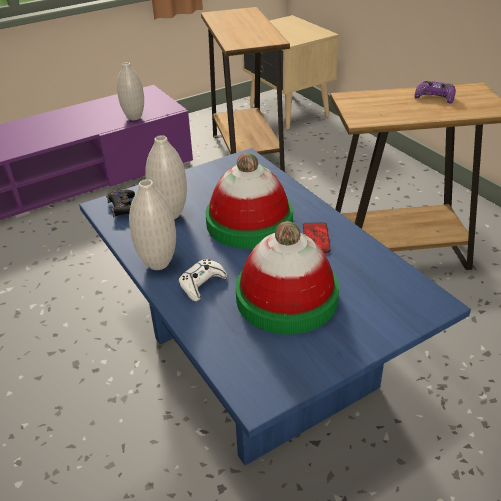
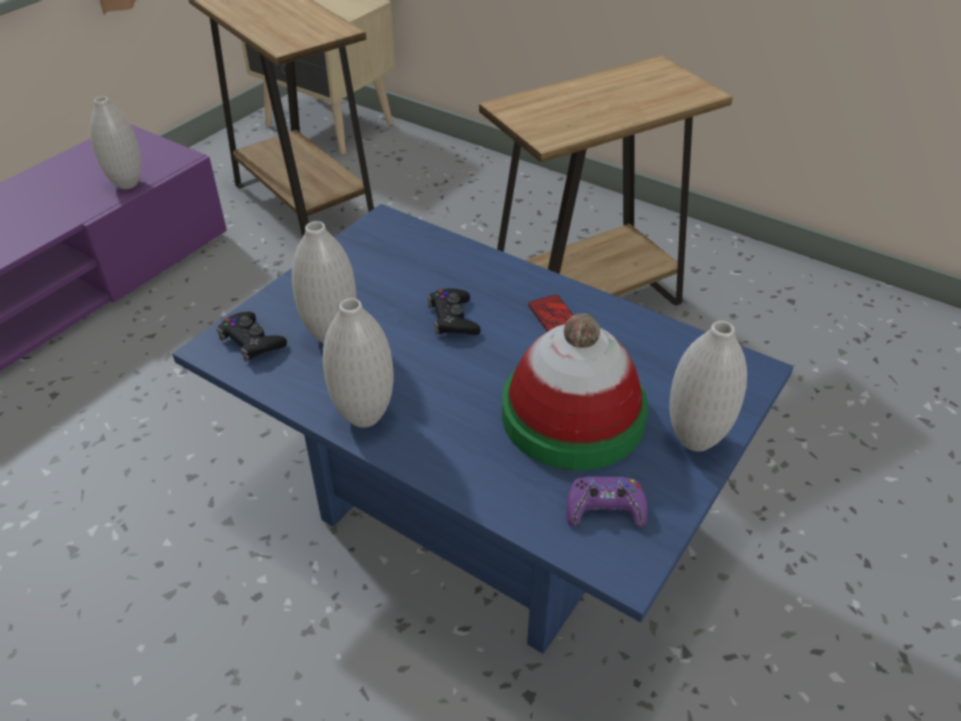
camera: 25 degrees left, 5 degrees up
(202, 284) = (448, 429): white game controller -> none
(249, 222) = (453, 319): hat -> black game controller
(361, 336) = (695, 439): none -> white vase
(434, 97) = (618, 87): purple game controller -> purple game controller (604, 509)

